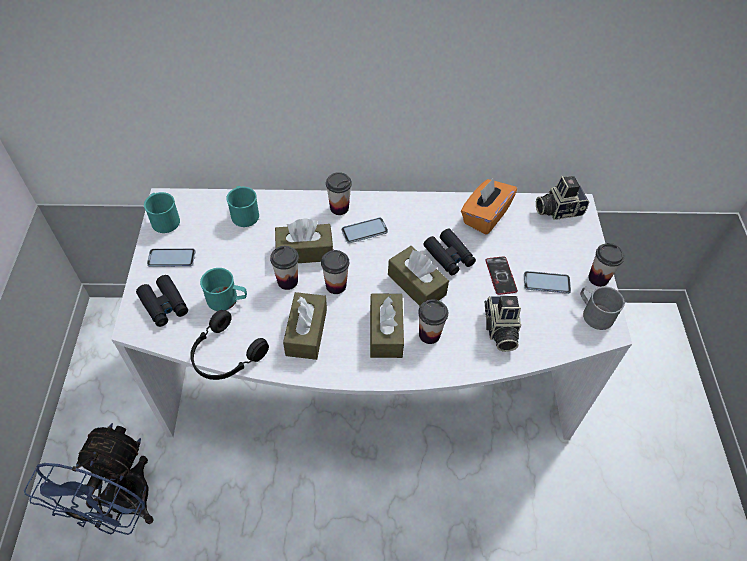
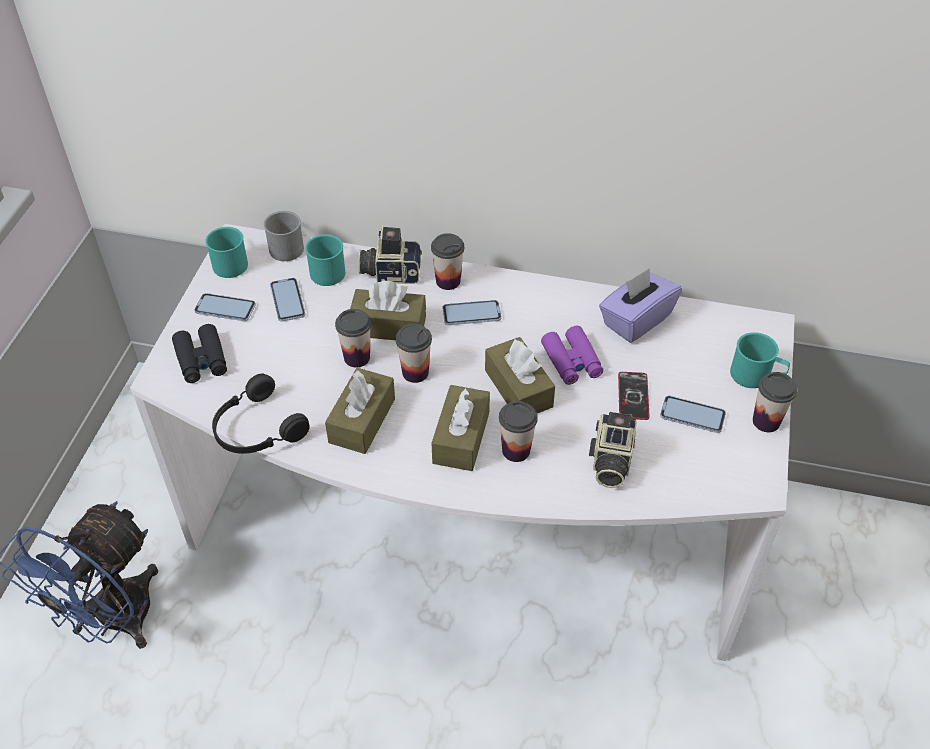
camera: 15 degrees right, 5 degrees down
(220, 244) = (287, 300): none -> phone
(227, 299) = (277, 366): turquoise mug -> turquoise mug (756, 376)
(449, 256) = (572, 361): black binoculars -> purple binoculars
(485, 216) = (636, 320): orange tissue box -> purple tissue box
(558, 209) = (739, 327): camera -> camera (390, 272)
(594, 313) = (745, 463): grey mug -> grey mug (284, 246)

